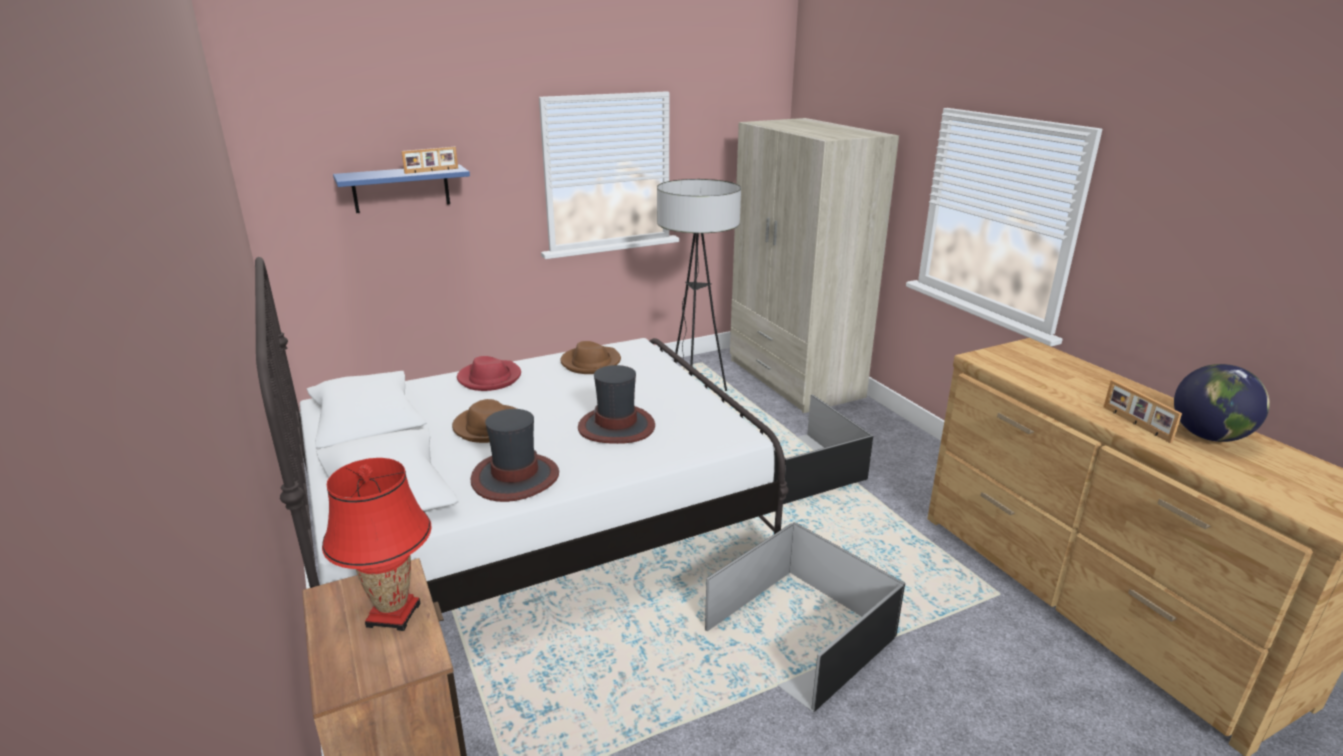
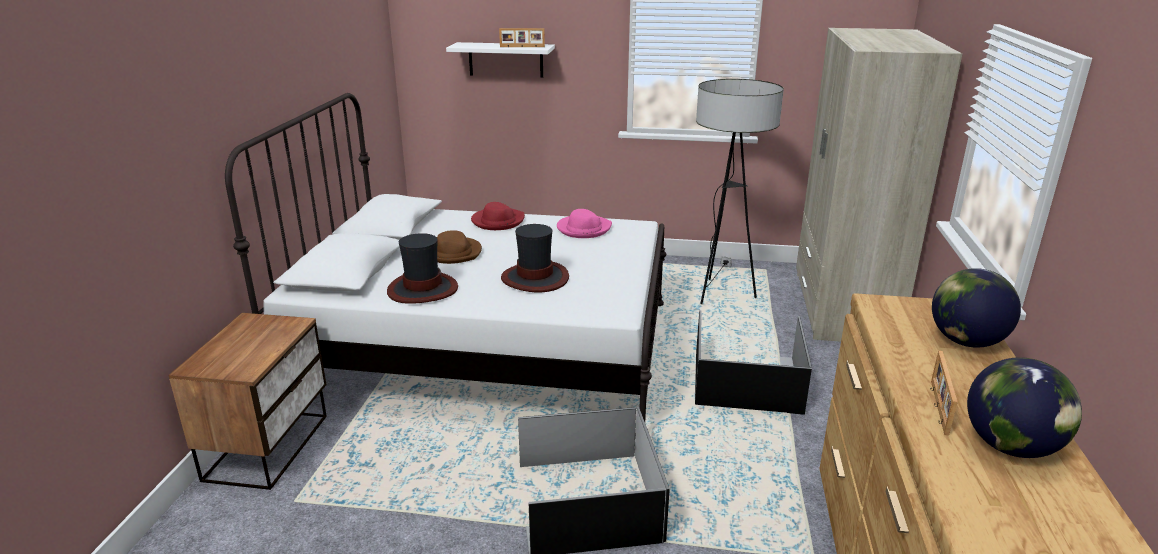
camera: 35 degrees right, 0 degrees up
(394, 615) = (263, 343): red table lamp -> none
(401, 188) = (506, 59): blue shelf -> white shelf
(591, 362) = (583, 229): brown hat -> pink hat
(1072, 370) = (966, 341): none -> globe

